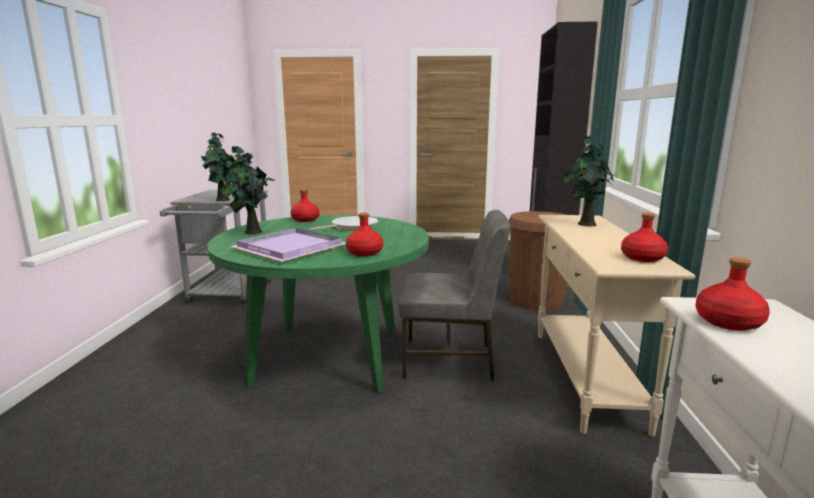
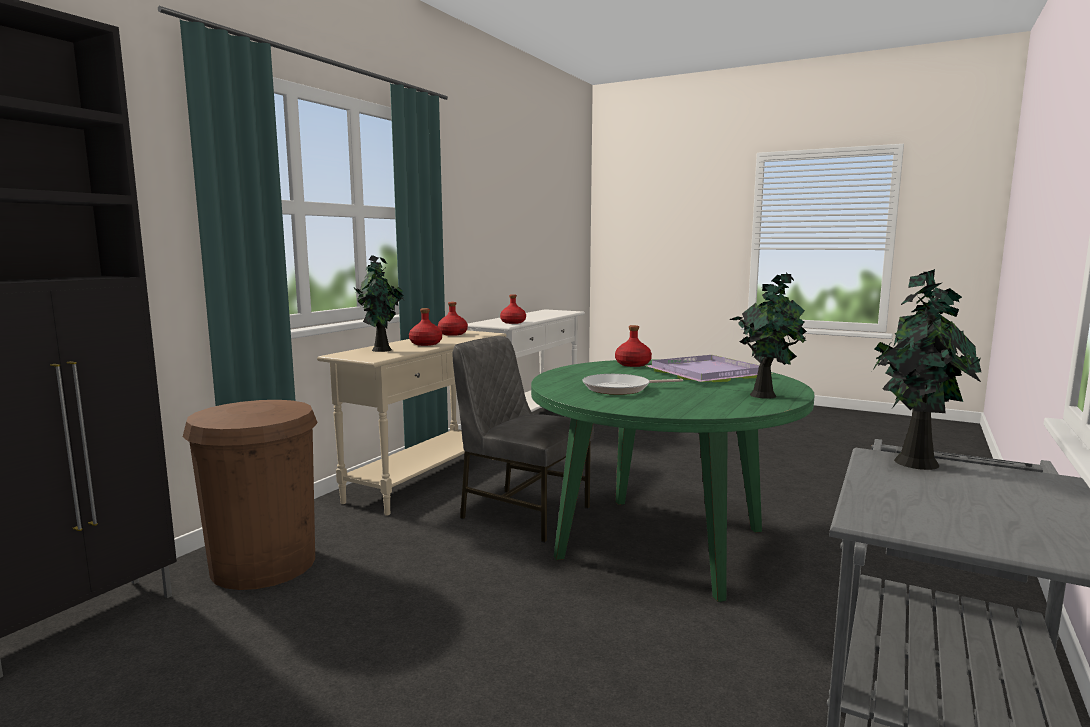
camera: 155 degrees left, 5 degrees down
(305, 220) = (685, 408): red bottle -> red bottle (425, 344)

